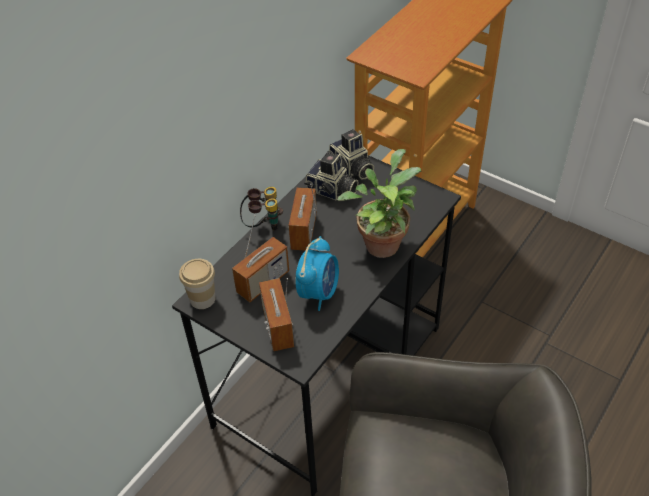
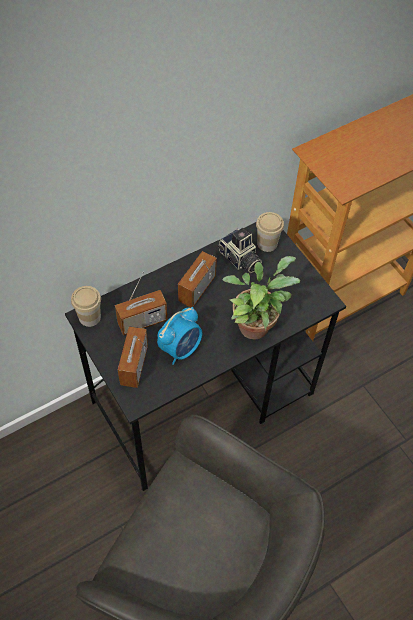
camera: 20 degrees right, 10 degrees up
(263, 224) = (168, 269): binoculars -> none
(351, 168) = (267, 243): camera -> cup

